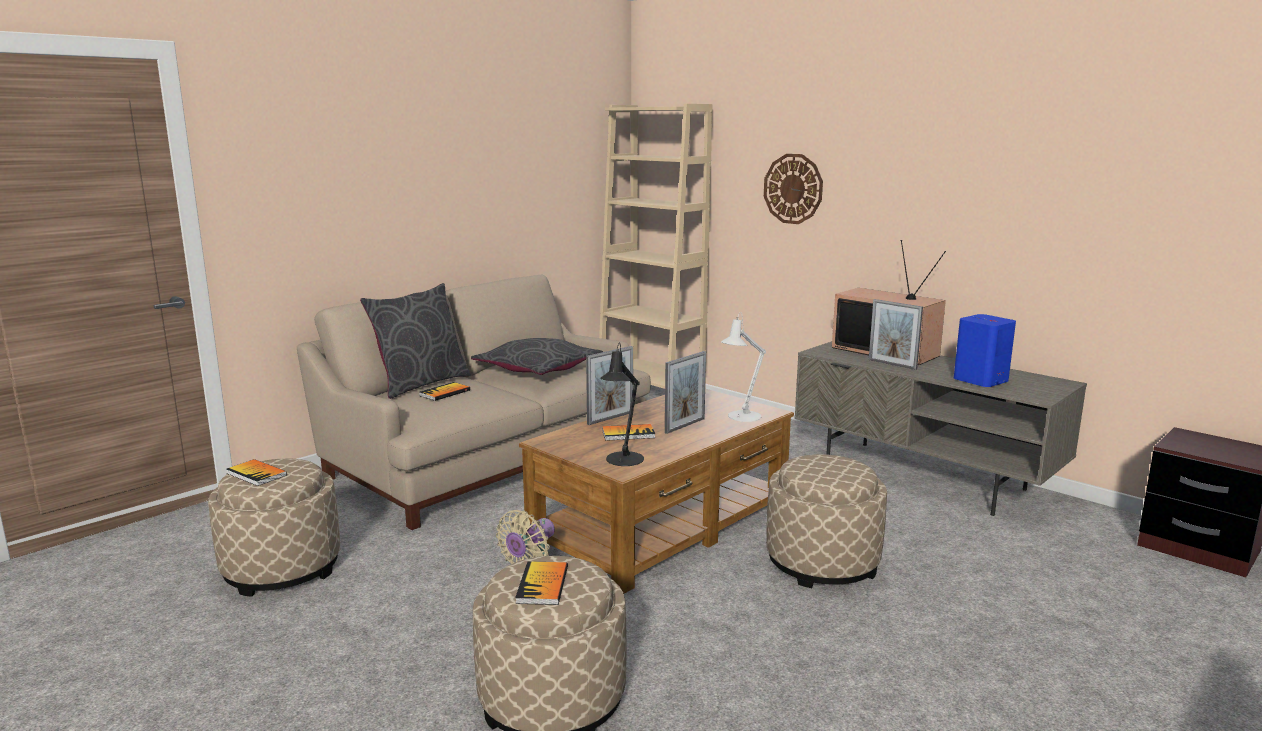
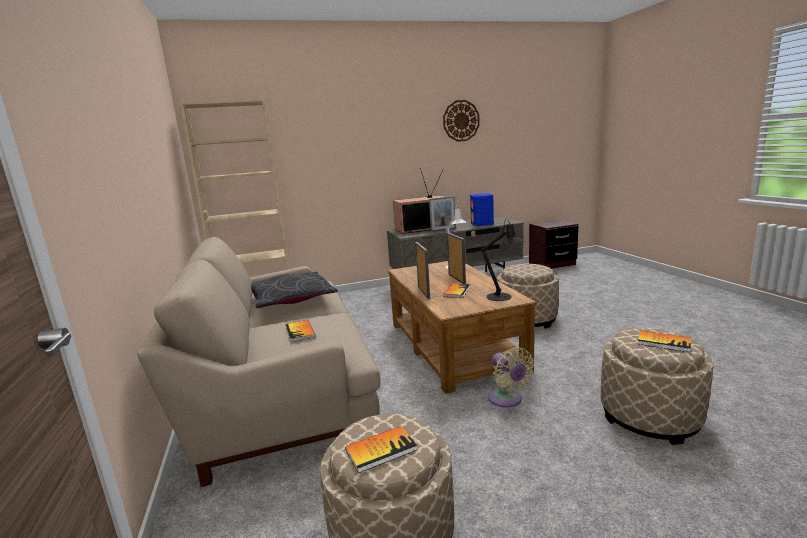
camera: 60 degrees left, 0 degrees up
(420, 384) = (254, 340): grey pillow -> none
(793, 189) = (335, 151): wall clock -> wall clock (461, 121)

